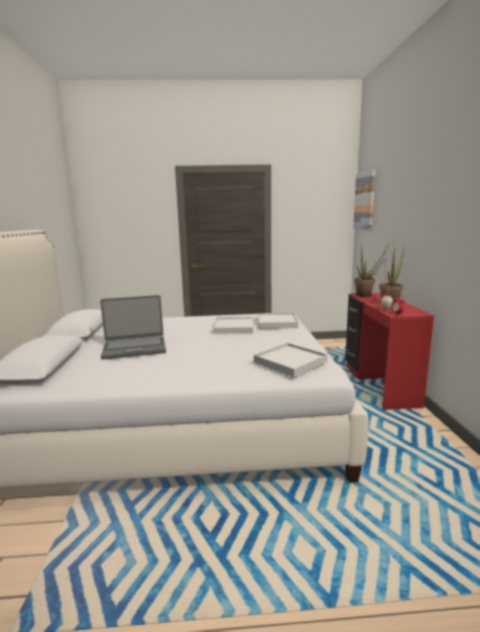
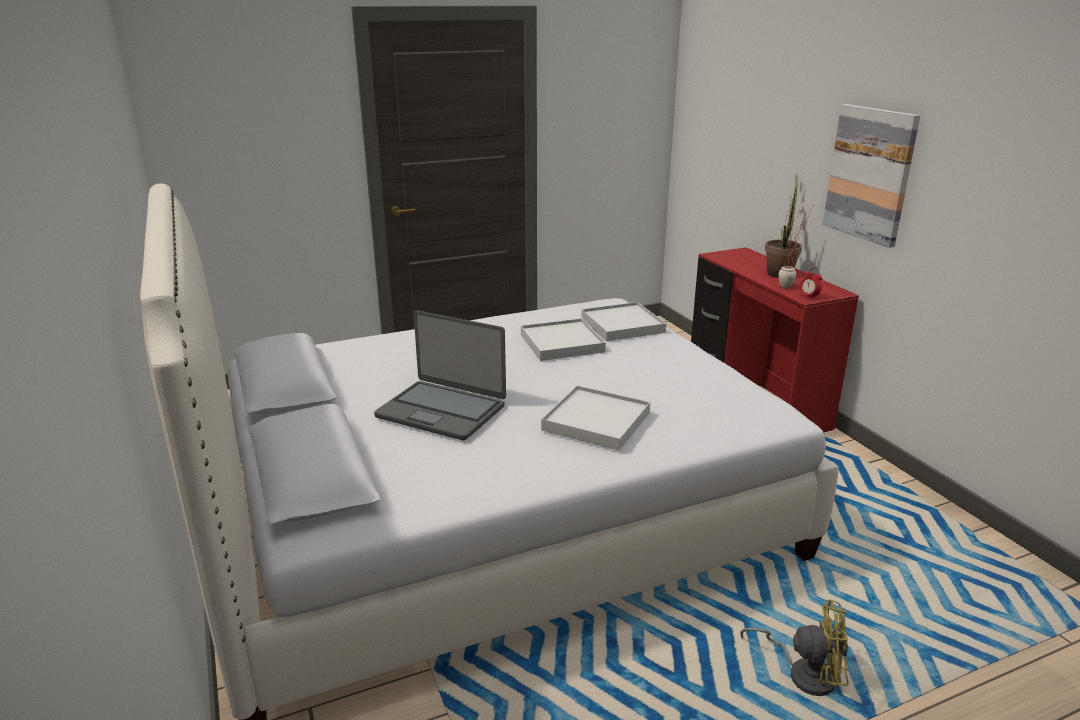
camera: 20 degrees left, 10 degrees up
(134, 348) = (442, 410): laptop -> laptop turned 60 degrees clockwise
(290, 362) = (720, 405): white tray -> white tray (596, 421)
(300, 558) = (804, 673): none -> yellow fan
(365, 201) = (703, 81): picture -> picture (870, 174)
(366, 295) = (730, 256): potted plant -> none

